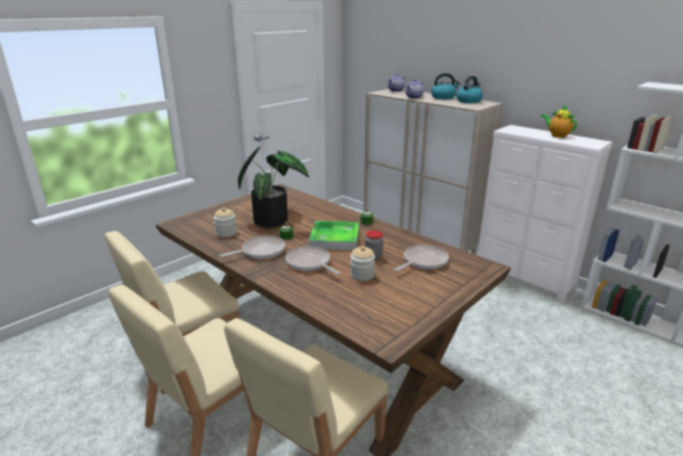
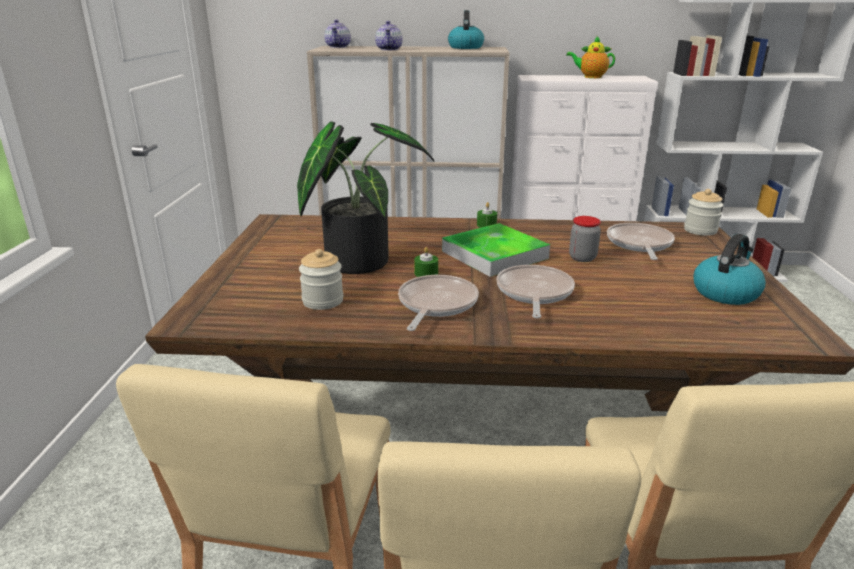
camera: 40 degrees left, 0 degrees up
(309, 263) = (534, 293): frying pan -> frying pan turned 90 degrees clockwise
(362, 275) = (620, 282): jar -> jar (700, 230)
(443, 97) = (424, 47): kettle -> kettle (725, 292)

